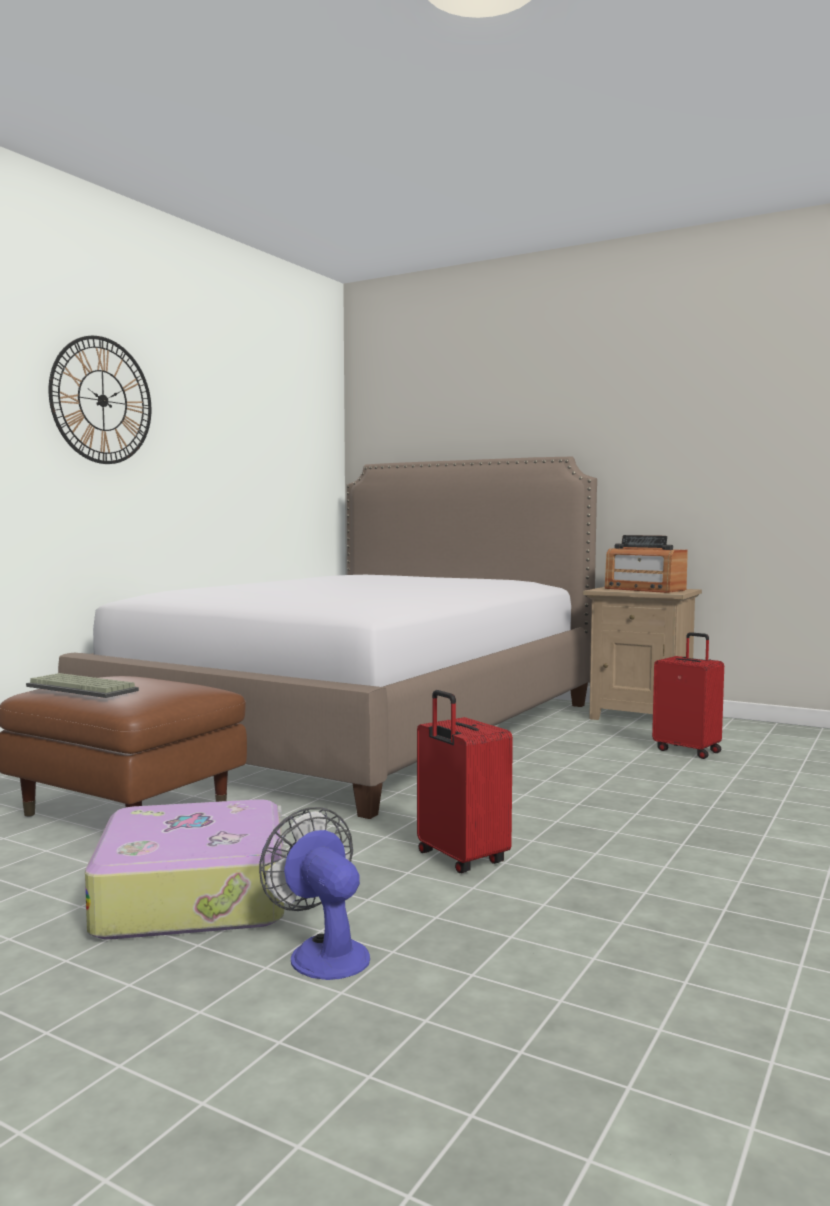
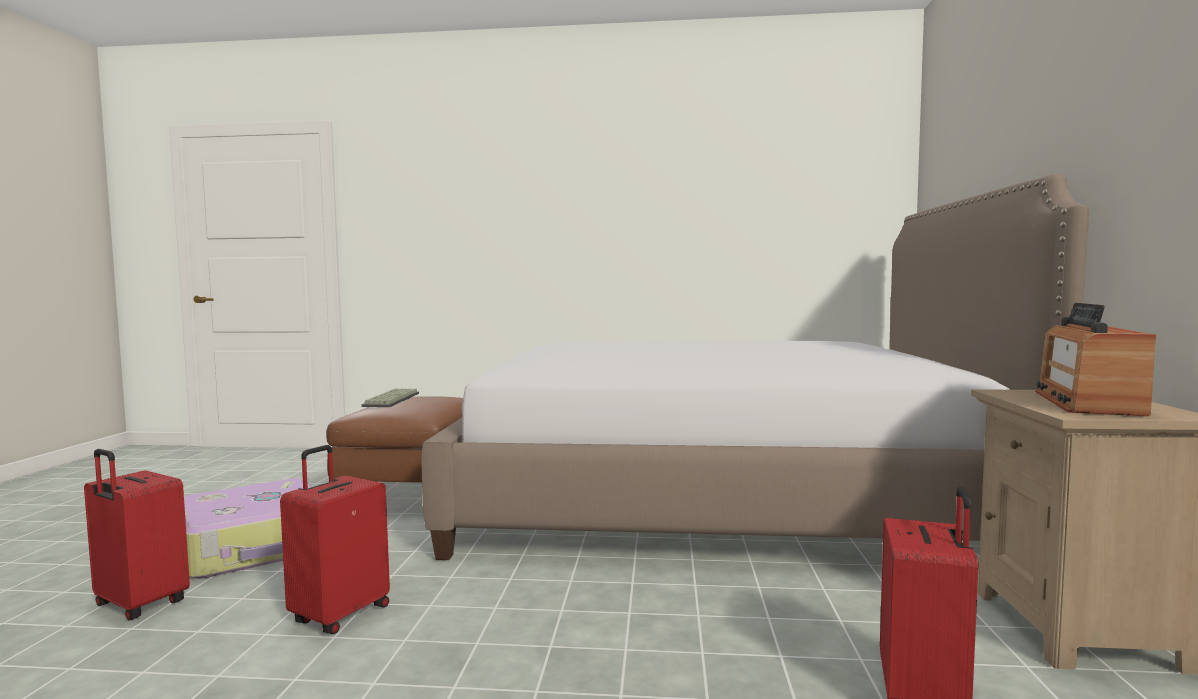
camera: 65 degrees right, 0 degrees up
(102, 400) = (577, 191): wall clock -> none
(322, 952) = (139, 605): fan -> red suitcase

